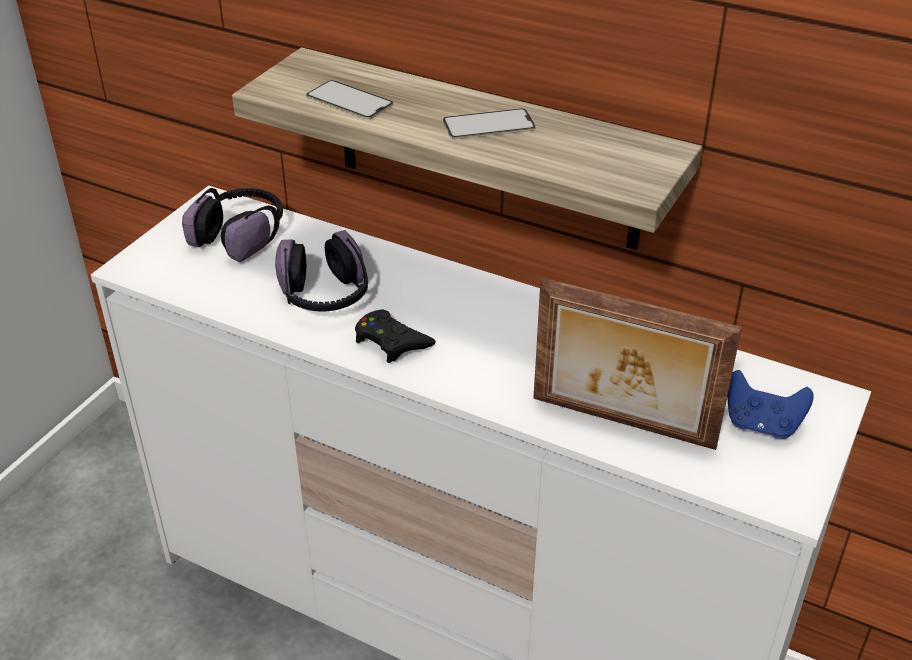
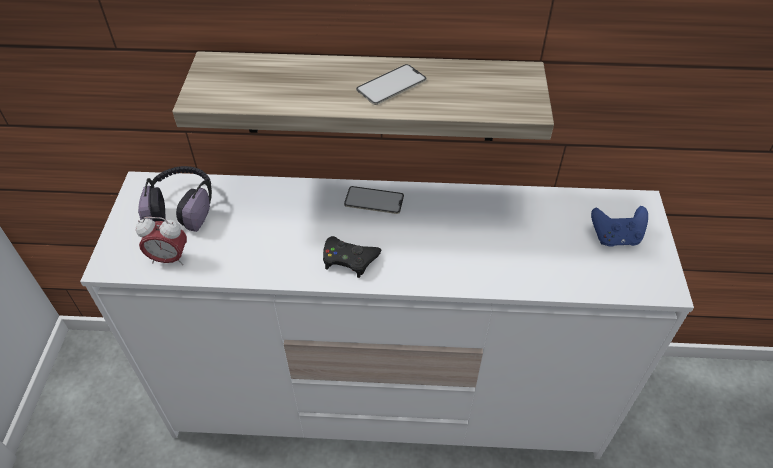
camera: 25 degrees left, 10 degrees up
(193, 280) = (169, 258): none -> alarm clock
(325, 296) = (278, 238): headphones -> none
(349, 101) = (272, 91): phone -> phone (374, 200)
(621, 424) = (536, 269): picture frame -> none

